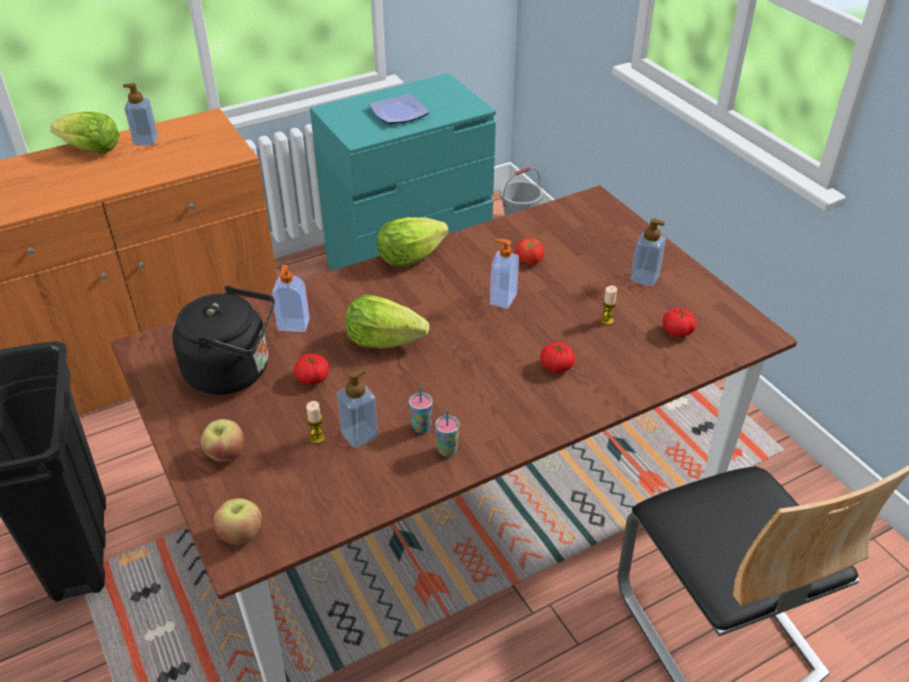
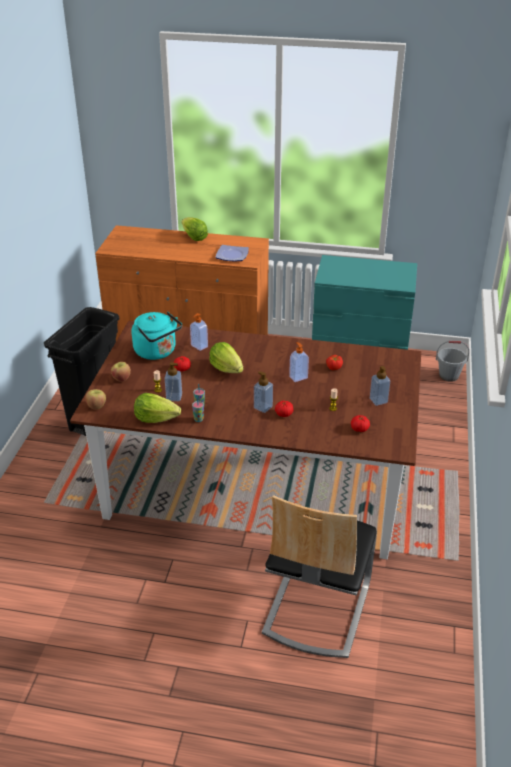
camera: 40 degrees right, 5 degrees down
(146, 141) = (220, 242): soap dispenser -> soap dispenser (263, 407)
(234, 371) = (157, 352): black kettle -> turquoise kettle
(398, 113) = (361, 274): plate -> plate (231, 255)
(409, 257) = (281, 341): lettuce -> lettuce (155, 419)

